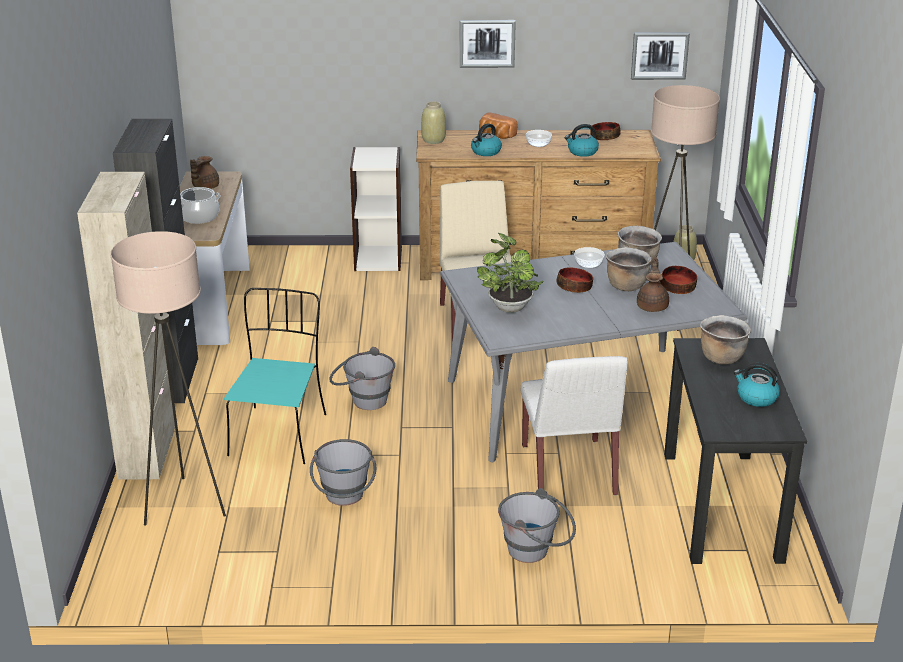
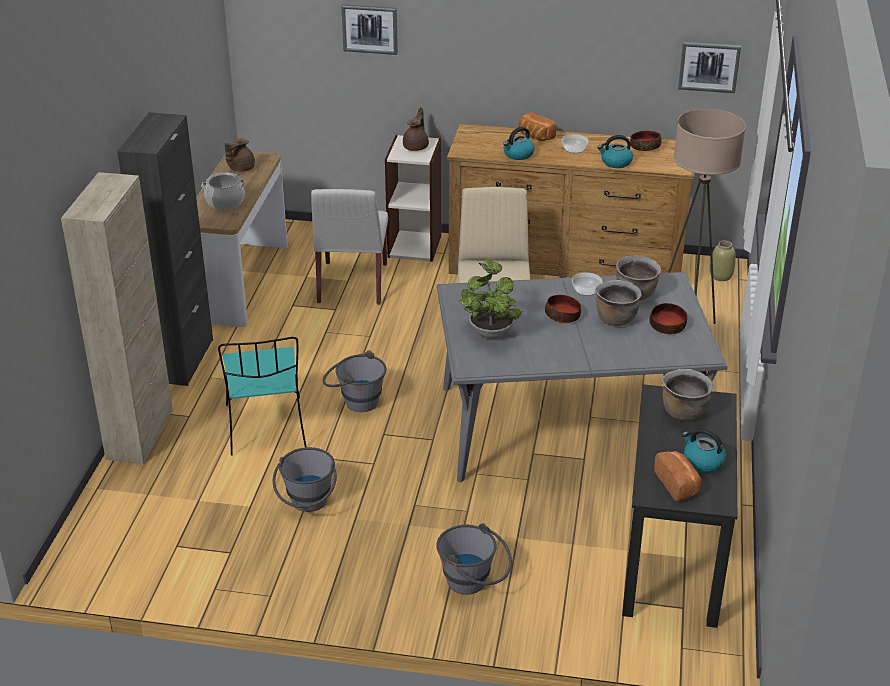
camera: 10 degrees right, 5 degrees up
(184, 505) = (158, 494): beige floor lamp -> none
(279, 433) = (266, 428): turquoise chair -> turquoise chair turned 150 degrees clockwise
(433, 140) = (470, 137): beige vase -> none
(487, 43) = (531, 42): picture -> picture (370, 29)
(569, 471) = (532, 500): white chair -> white chair (352, 284)
(652, 306) = (634, 345): brown teapot -> brown teapot (416, 146)
(741, 420) = (678, 485): none -> bread

